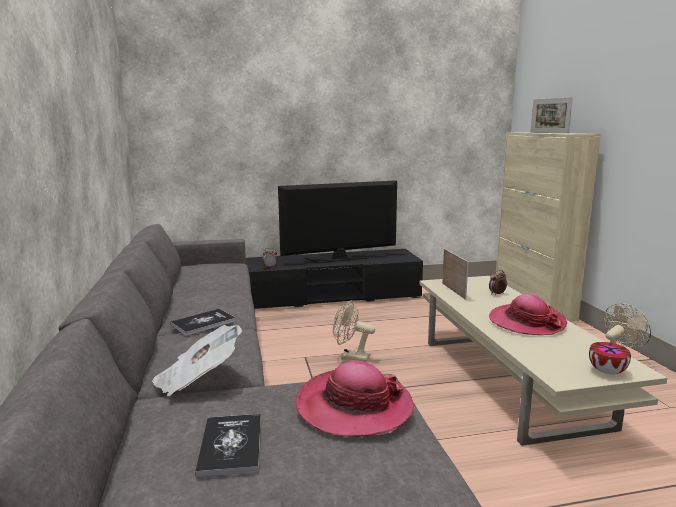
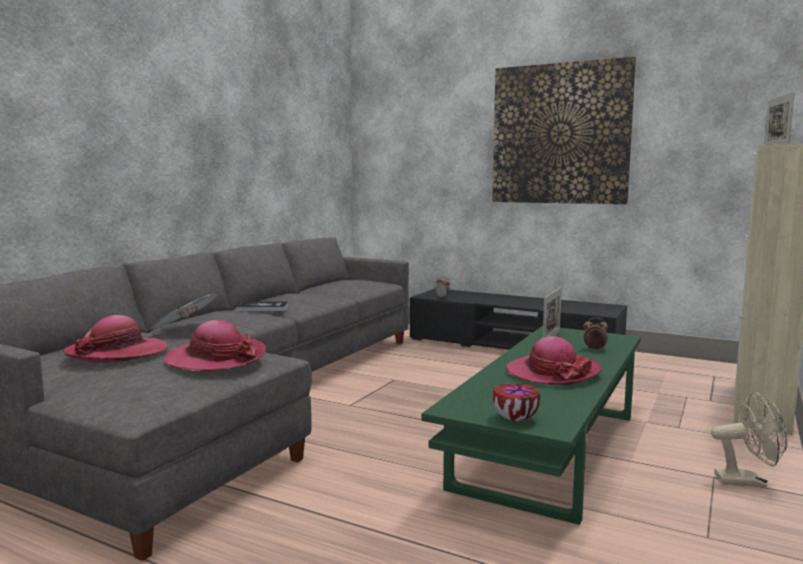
camera: 40 degrees right, 5 degrees down
(231, 445) = (117, 353): book -> hat
(339, 258) = (526, 301): television -> none
(348, 113) = (560, 134): none -> picture
(350, 357) = (432, 389): beige fan -> none
(507, 379) = (549, 449): beige coffee table -> green coffee table

